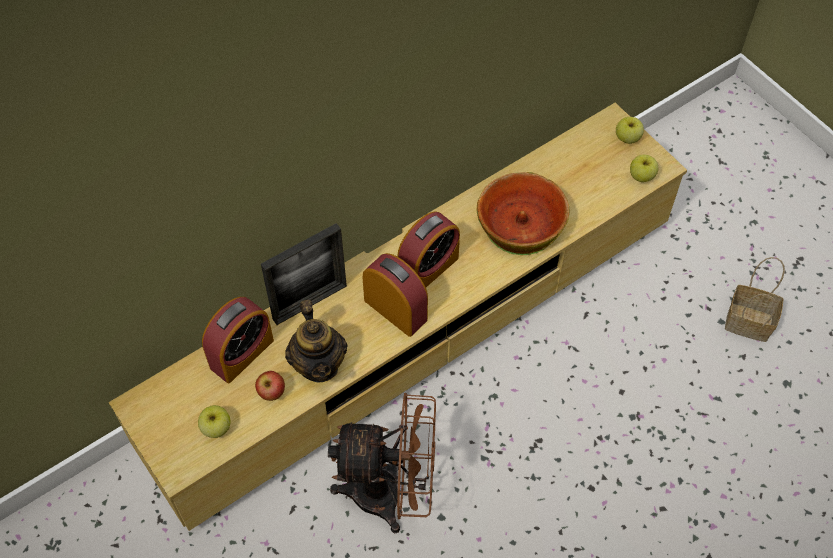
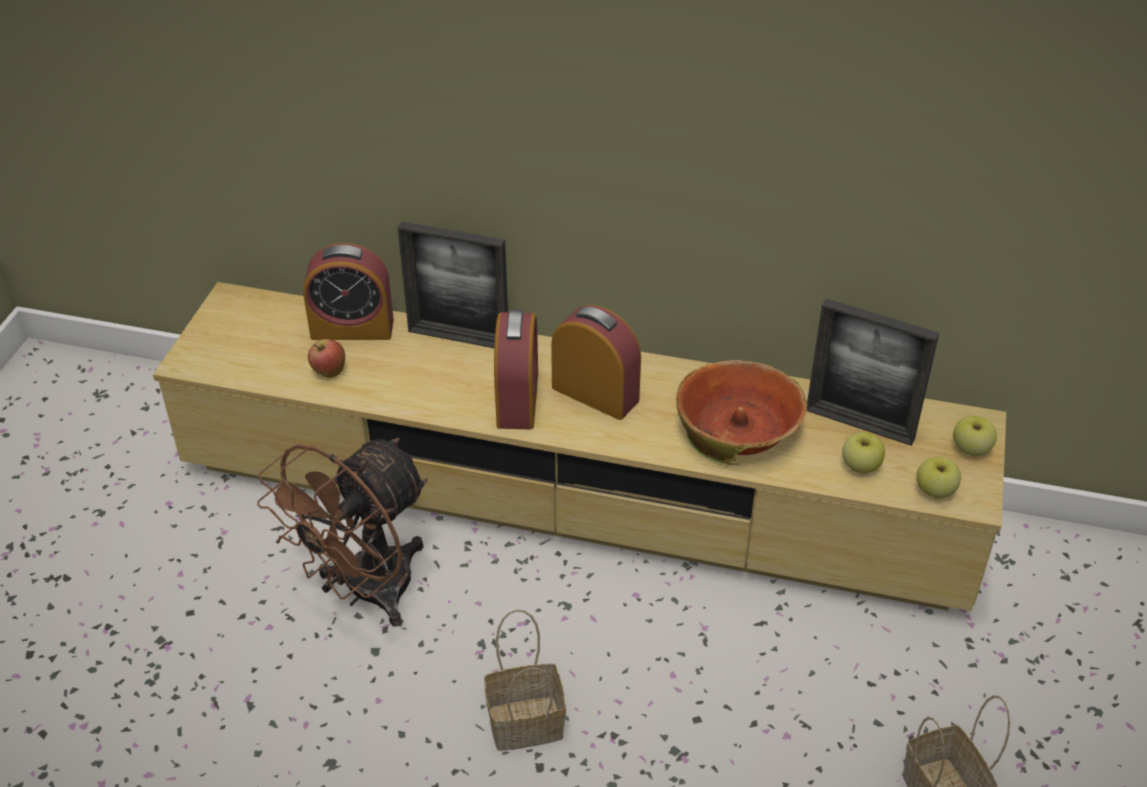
camera: 50 degrees right, 15 degrees down
(216, 428) = (254, 359): apple -> apple (860, 466)
(319, 364) = (394, 384): teapot -> none
(392, 494) = (365, 593): brown fan -> brown fan turned 75 degrees clockwise
(428, 268) = (595, 394): alarm clock -> alarm clock turned 150 degrees counterclockwise
(557, 472) = (528, 721): none -> basket
(567, 168) = (859, 424): none -> picture frame

